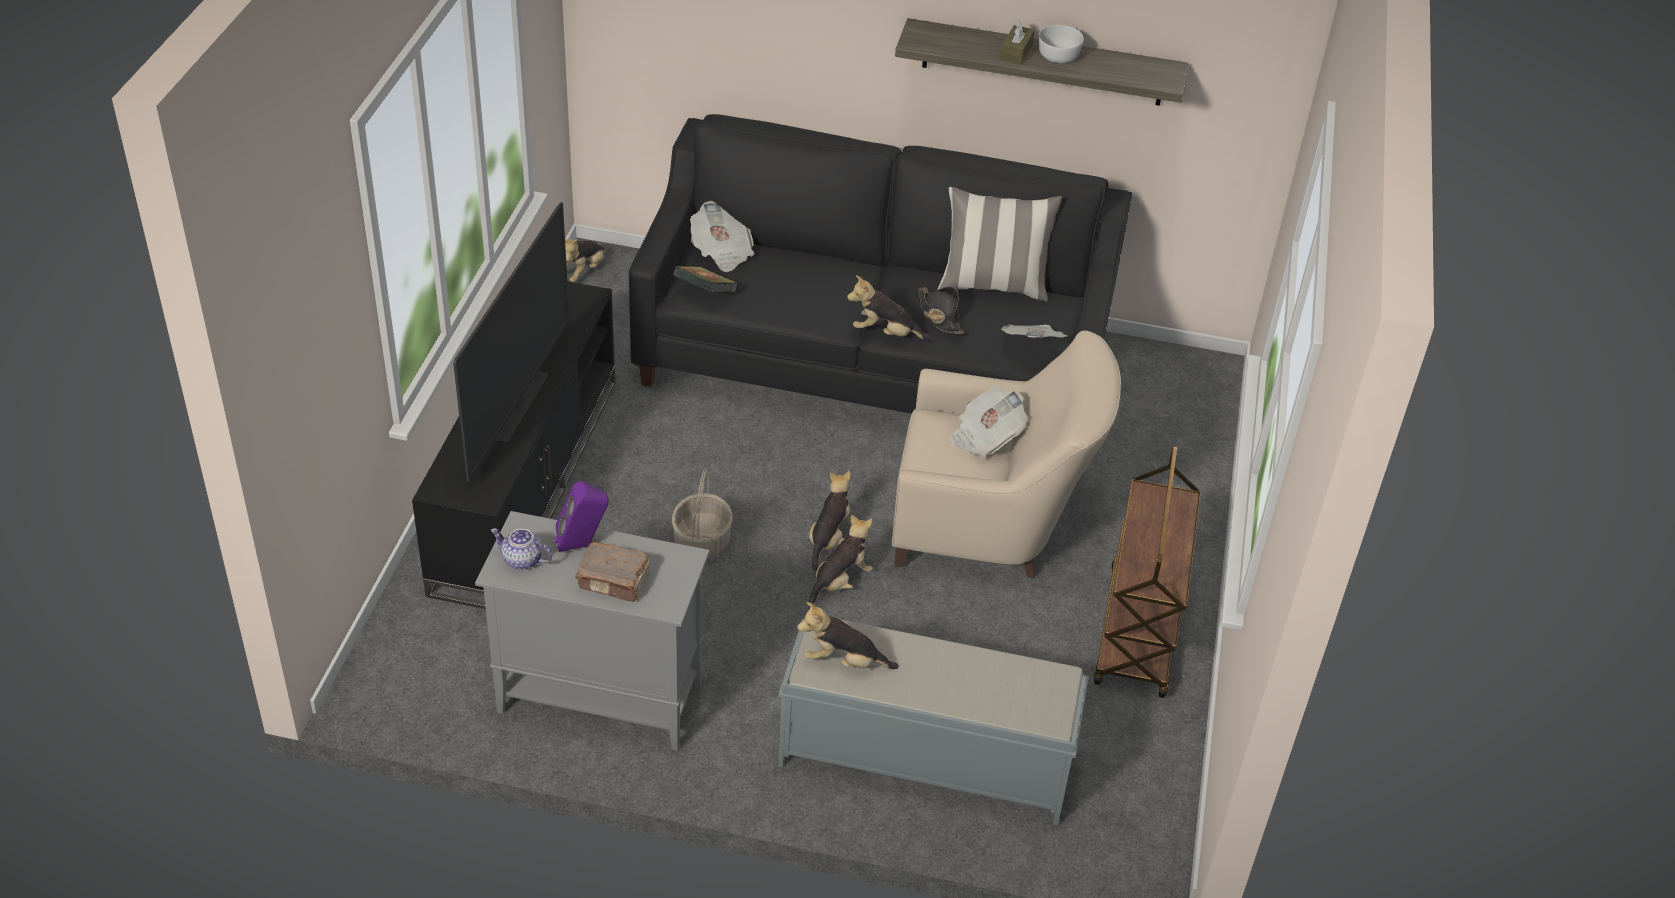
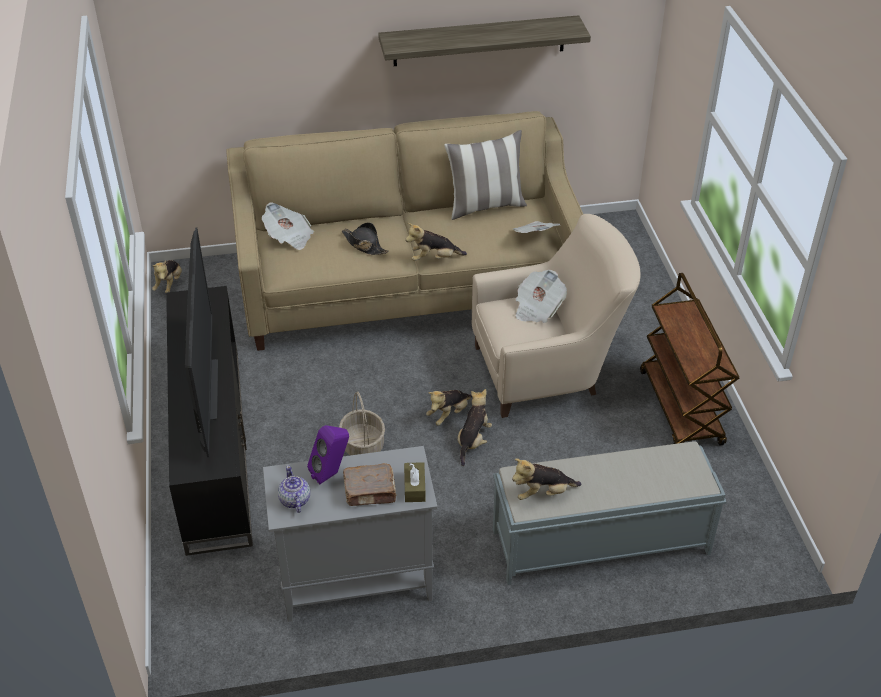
camera: 20 degrees left, 0 degrees up
(523, 560) = (294, 500): teapot -> teapot turned 75 degrees clockwise
(705, 293) = (295, 268): book -> none
(830, 539) = (449, 414): plush toy -> plush toy turned 135 degrees counterclockwise
(874, 361) = (407, 284): black sofa -> beige sofa
(939, 315) = (463, 236): black hat -> black hat (364, 245)
(1016, 52) = (466, 36): brown tissue box -> brown tissue box (414, 487)
(1057, 55) = (494, 31): white bowl -> none

